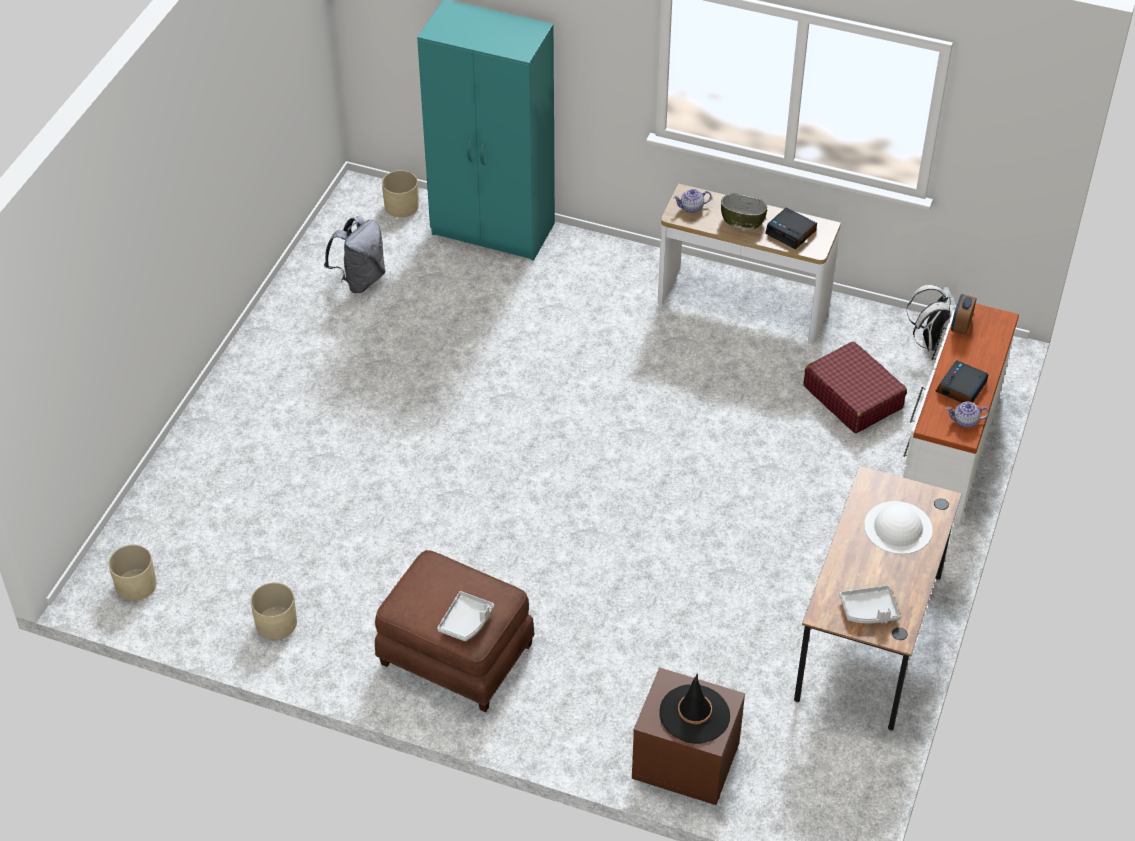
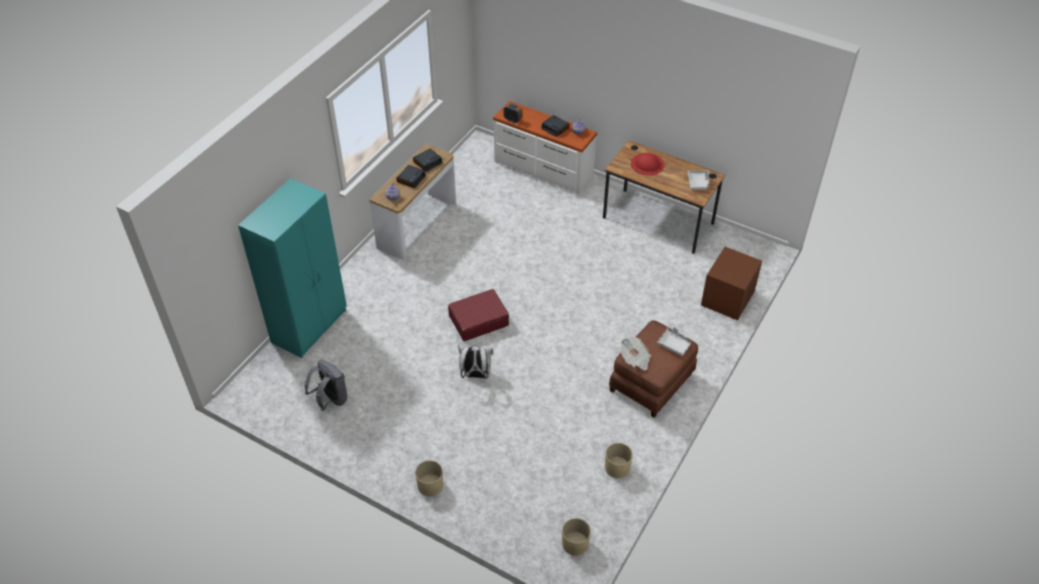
camera: 80 degrees left, 0 degrees up
(401, 206) = (267, 371): beige planter -> beige planter (430, 485)
(425, 571) = (635, 359): none -> newspaper
(694, 714) = (737, 266): black hat -> none
(742, 220) = (411, 179): bowl -> alarm clock
(852, 397) = (499, 196): red suitcase -> red suitcase (478, 321)
(898, 527) = (647, 164): white hat -> red hat
(932, 344) = (470, 161): white backpack -> white backpack (476, 375)

